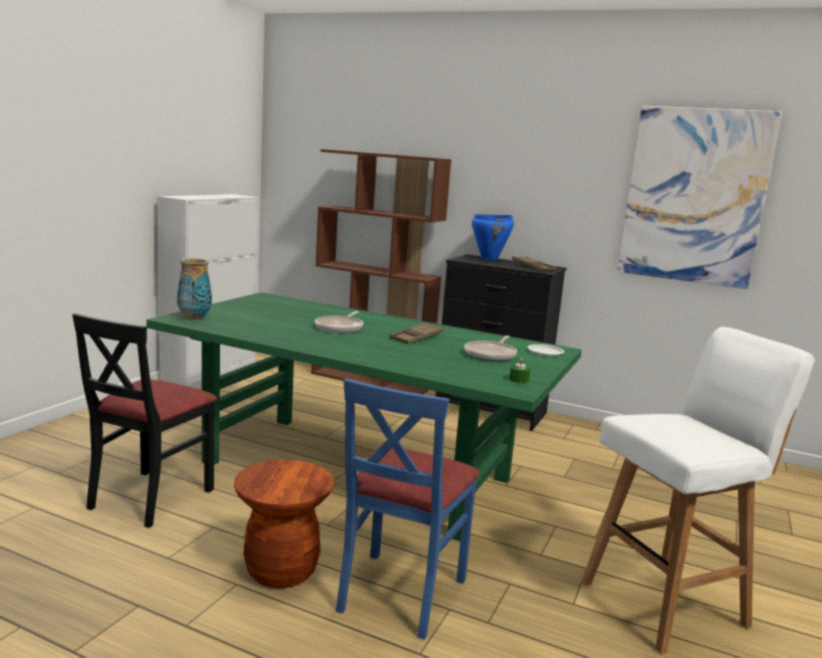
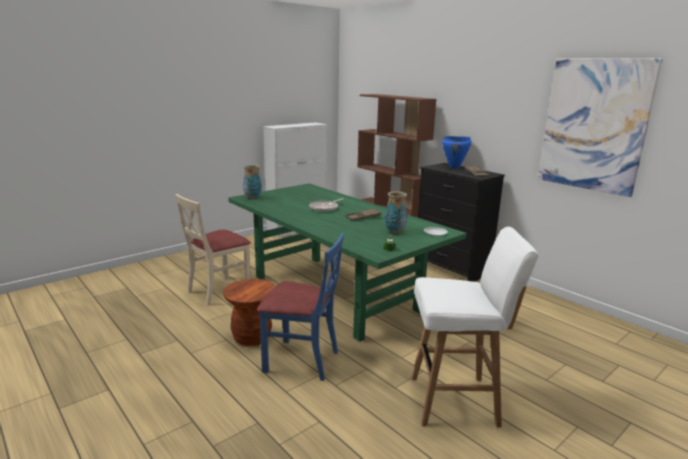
camera: 25 degrees right, 5 degrees up
(150, 497) = (218, 291): black chair -> beige chair
(400, 592) = (301, 360): blue chair -> blue chair turned 120 degrees counterclockwise
(491, 355) = (395, 231): frying pan -> vase

